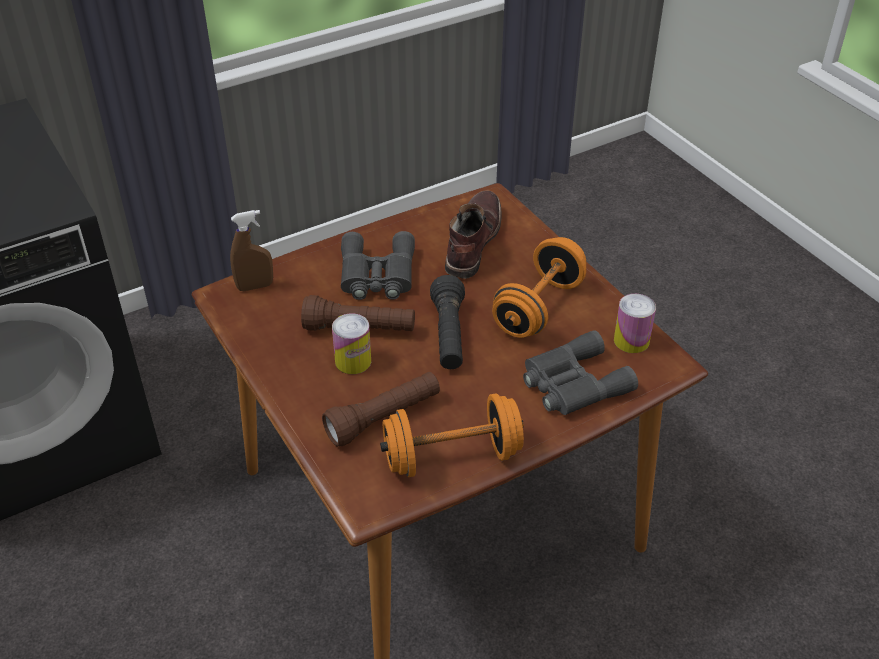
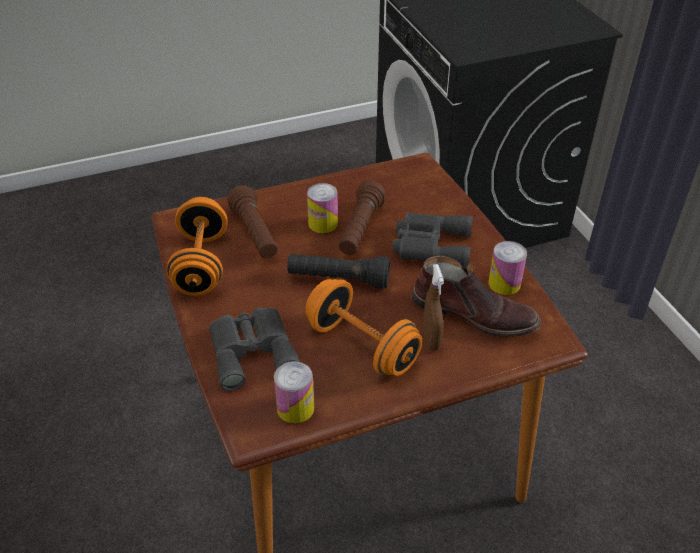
camera: 100 degrees right, 0 degrees up
(255, 286) = (426, 179): brown spray bottle -> brown spray bottle (431, 339)
(425, 225) = (504, 283): none -> can

